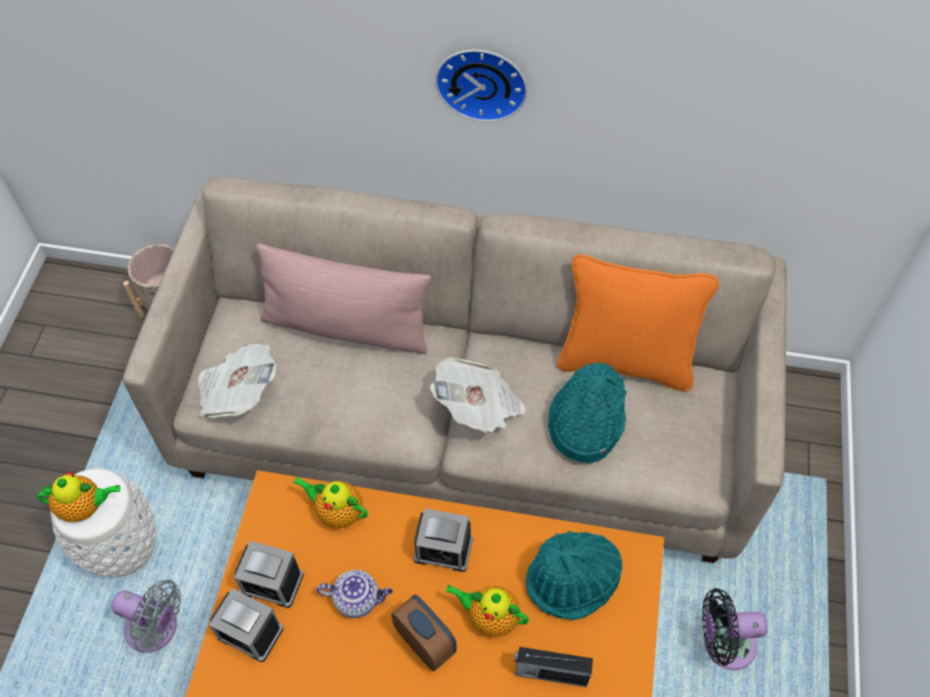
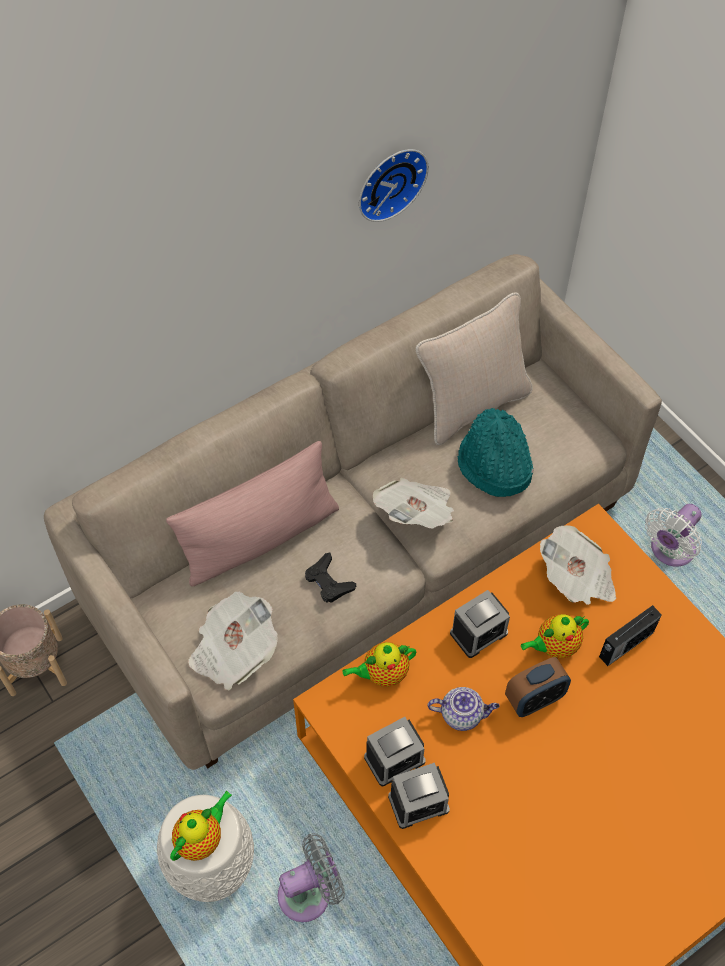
camera: 45 degrees left, 0 degrees up
(353, 400) = (328, 581): none -> black game controller
(358, 599) = (462, 714): teapot -> teapot turned 45 degrees clockwise
(425, 642) = (534, 699): alarm clock -> alarm clock turned 150 degrees clockwise
(482, 81) = (270, 260): wall clock -> wall clock (389, 181)
(572, 580) = (576, 578): turquoise hat -> newspaper
(625, 361) = (472, 406): orange pillow -> beige pillow
(723, 644) = (669, 551): black fan -> white fan

